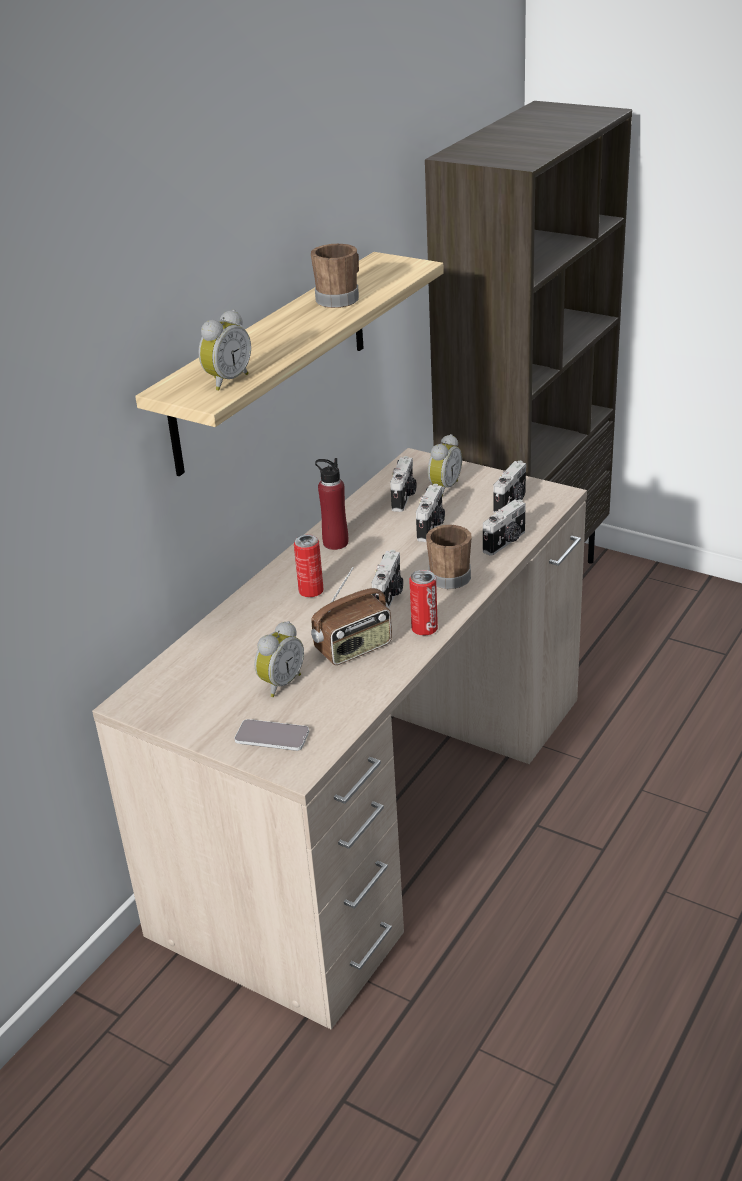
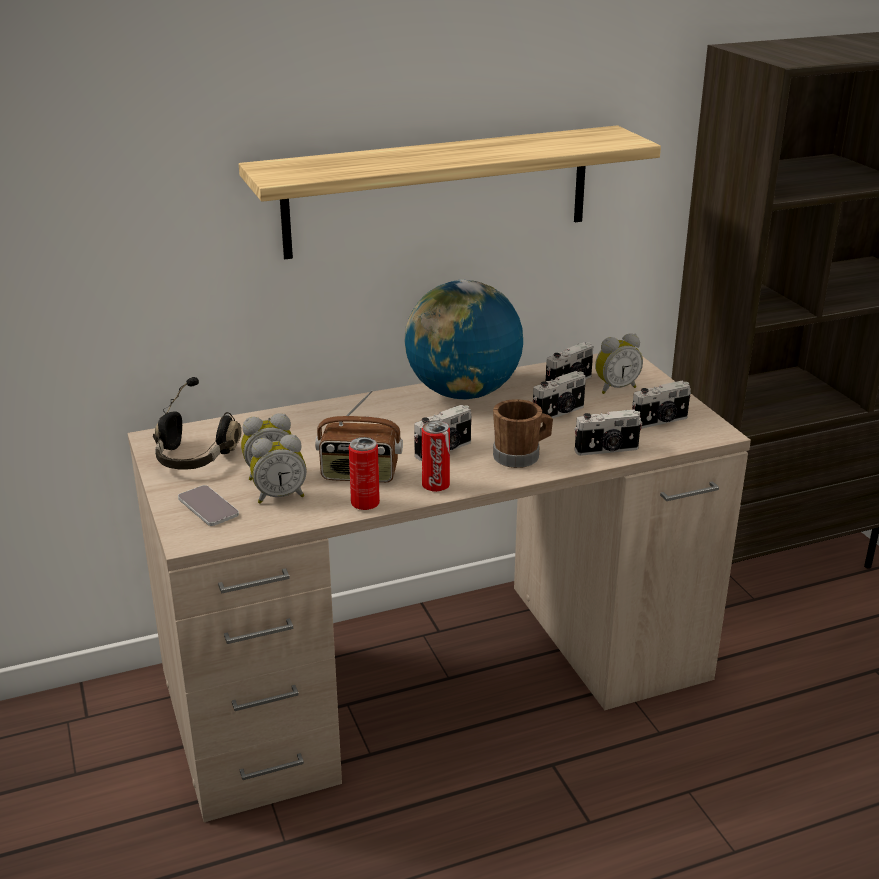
camera: 35 degrees right, 5 degrees down
(193, 702) = (194, 458): none -> black headphones
(226, 381) = (314, 171): alarm clock -> alarm clock (280, 496)
(311, 591) = (391, 420): can -> can (365, 504)
(335, 543) = (463, 393): red bottle -> globe
(340, 298) = (518, 146): brown mug -> none

